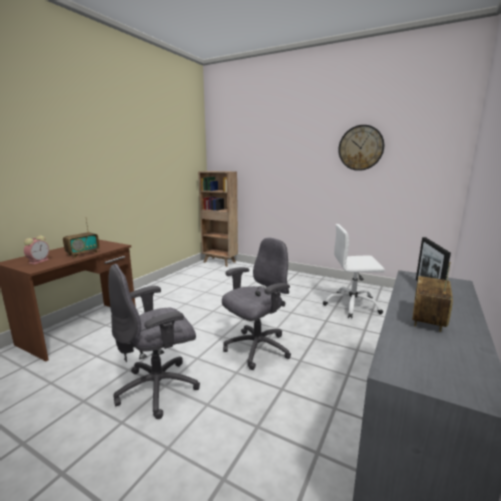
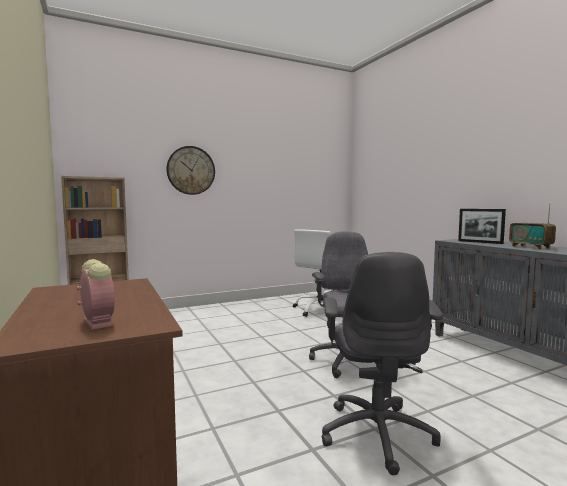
camera: 55 degrees left, 10 degrees down
(83, 253) = (127, 297): radio -> none
(360, 148) = (274, 158): wall clock -> wall clock (191, 170)

